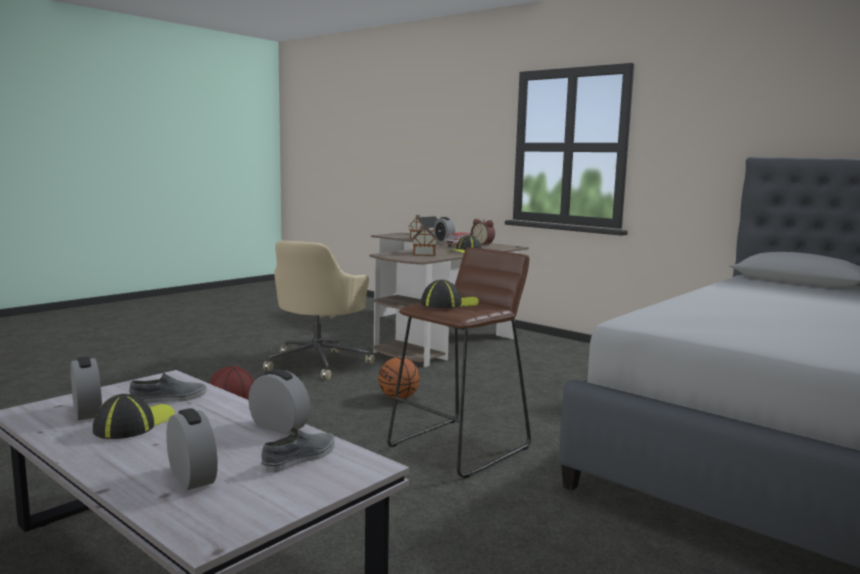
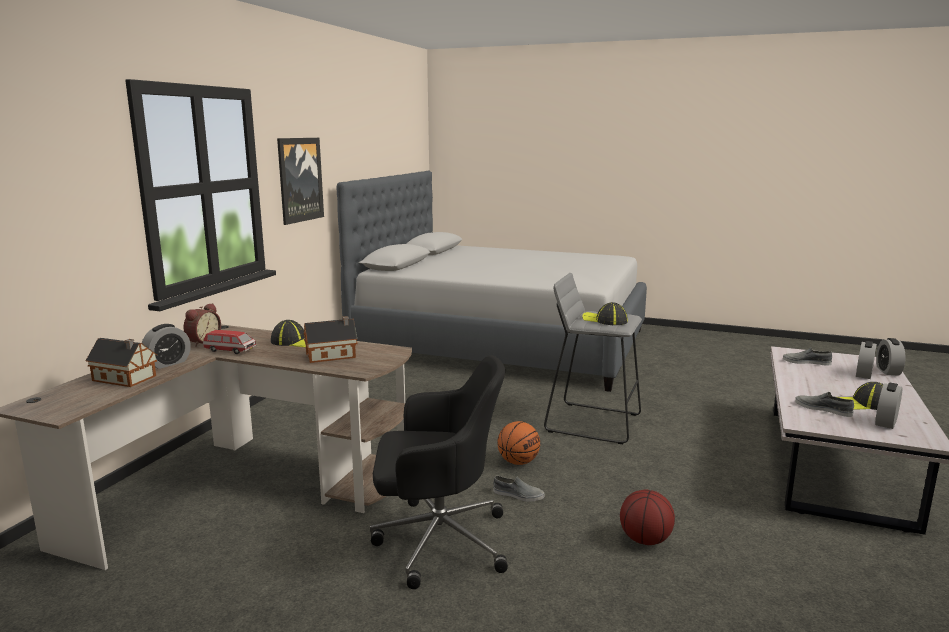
camera: 110 degrees left, 5 degrees up
(279, 426) = (790, 373): alarm clock -> alarm clock (888, 371)
(319, 363) = (438, 540): beige office chair -> black office chair
(345, 388) = (518, 495): none -> grey shoe
(460, 447) = (592, 422): brown stool -> grey stool
(694, 150) = (300, 179): none -> picture

